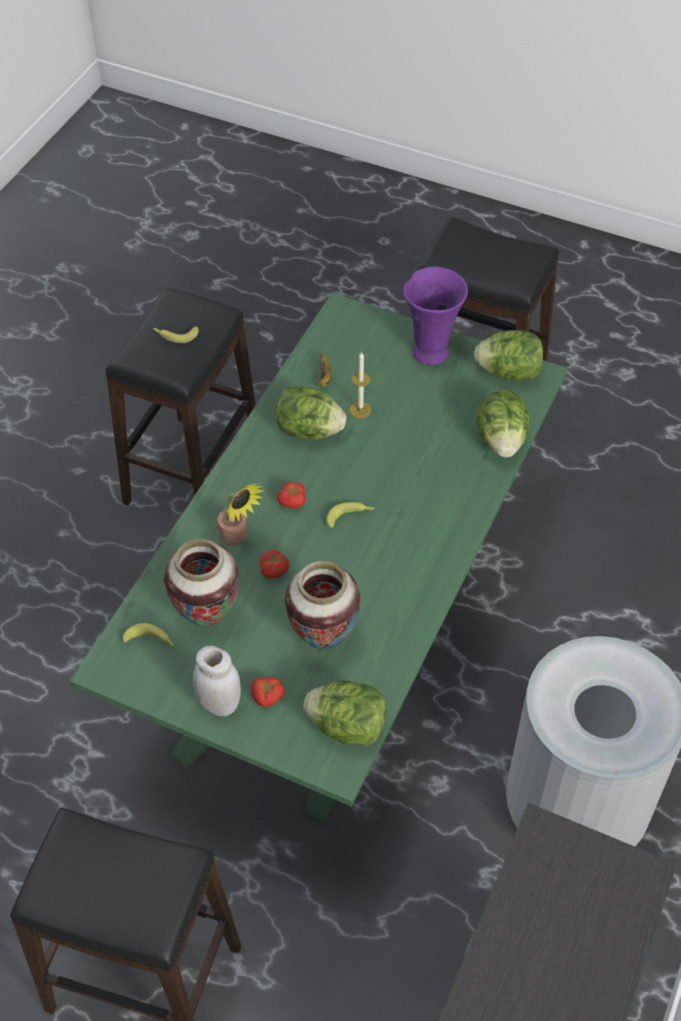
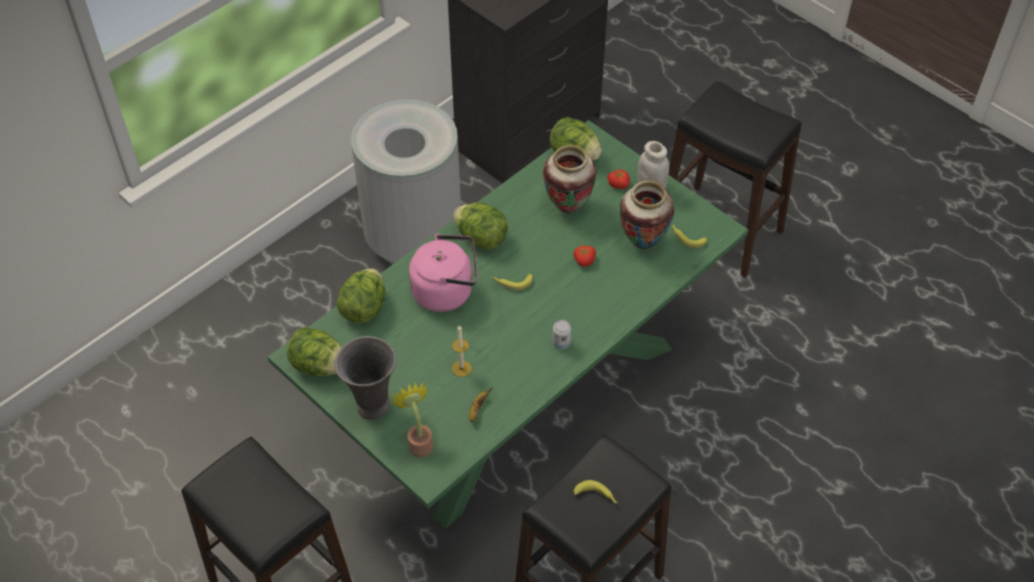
camera: 160 degrees left, 0 degrees up
(237, 538) = (603, 291): potted plant -> potted plant (419, 442)
(264, 464) = (561, 343): none -> can
(293, 502) = (550, 306): tomato -> none
(309, 430) = (512, 362): lettuce -> lettuce (481, 238)
(420, 485) = (446, 291): none -> pink kettle
(431, 351) = (372, 407): purple vase -> grey vase

